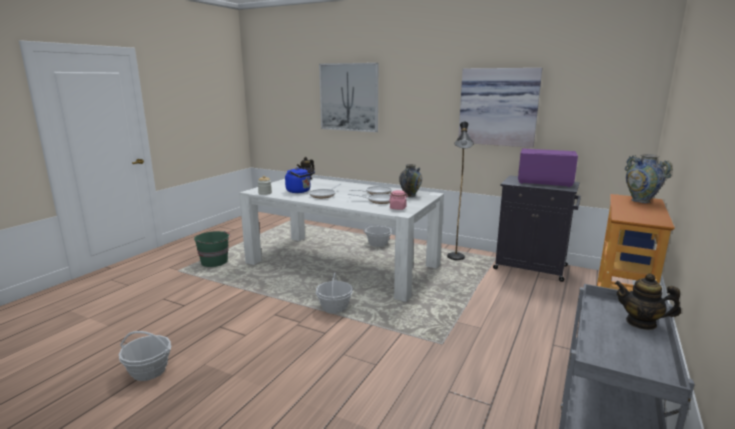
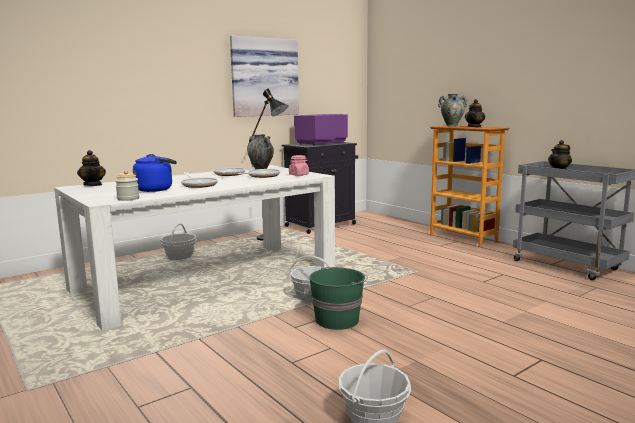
camera: 65 degrees left, 5 degrees down
(215, 262) = (52, 354): green bucket -> green bucket (338, 320)
(349, 97) = (78, 66): picture -> none
(640, 211) = (474, 127): none -> teapot

